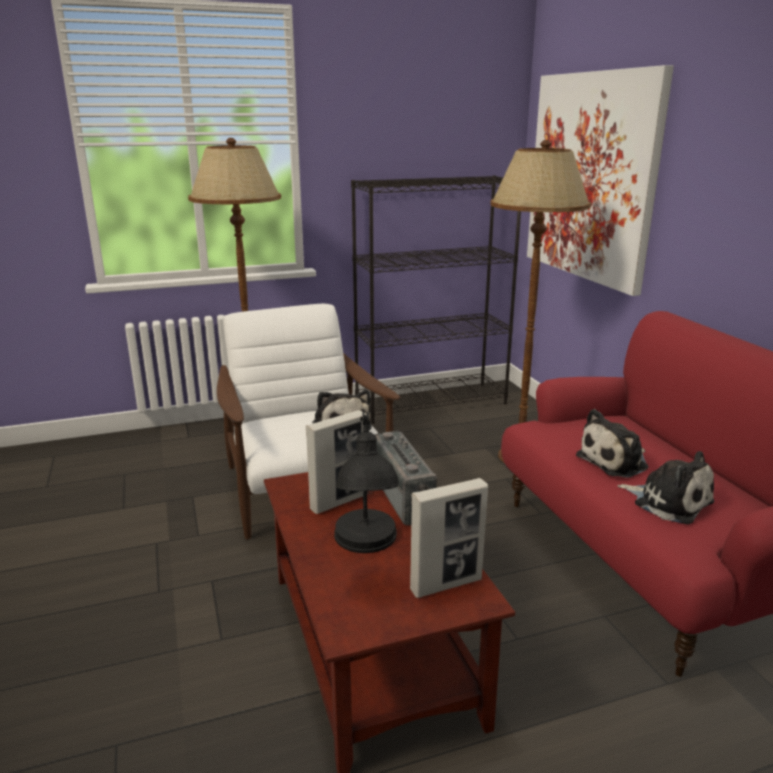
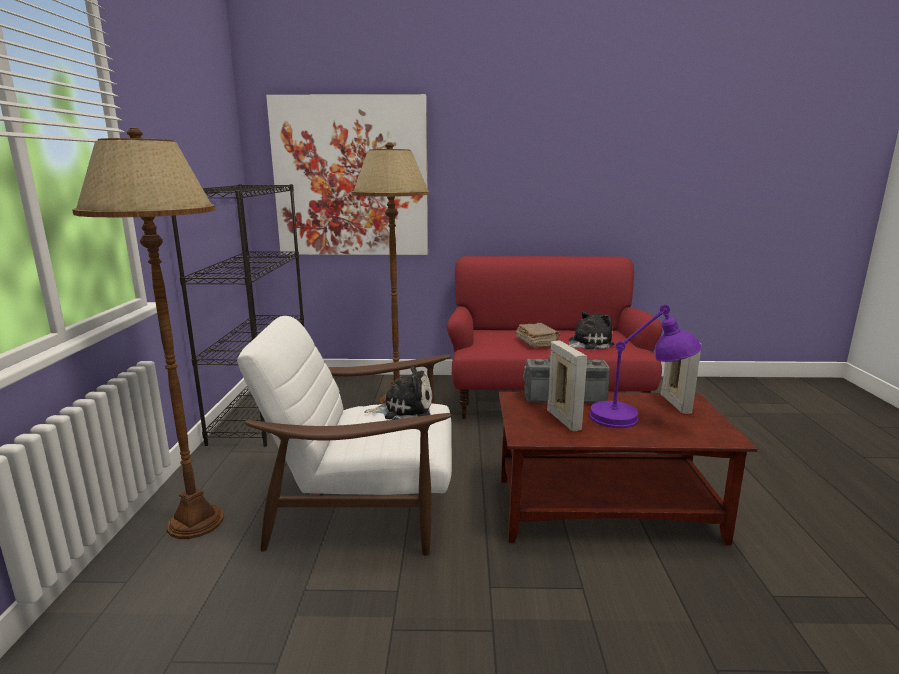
camera: 70 degrees left, 5 degrees down
(367, 552) = (637, 420): black table lamp -> purple table lamp
(615, 462) = (537, 343): plush toy -> brown book

